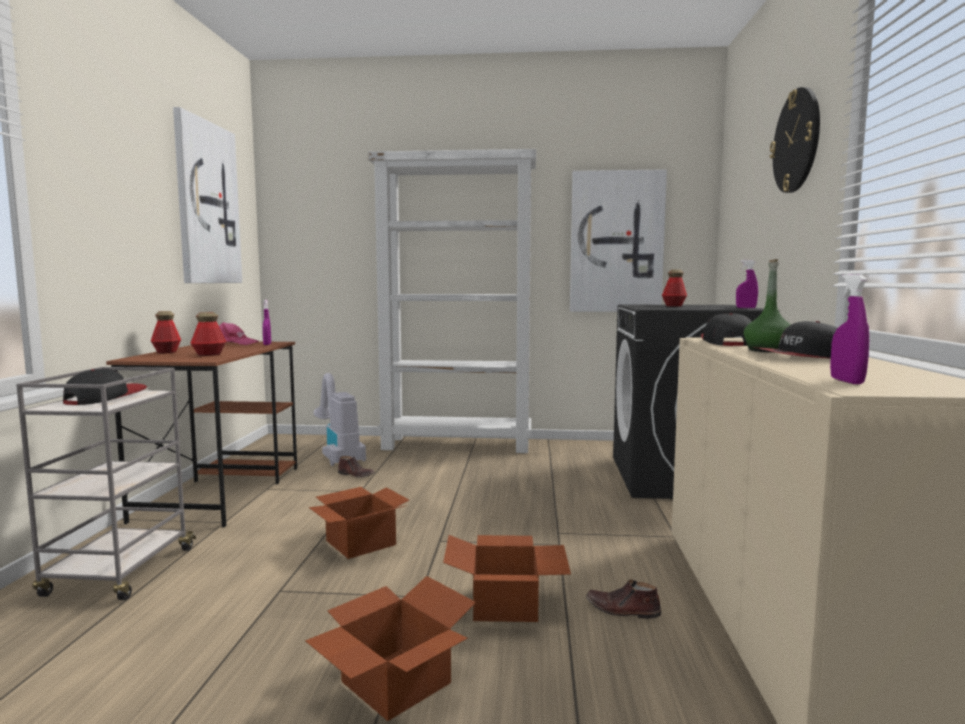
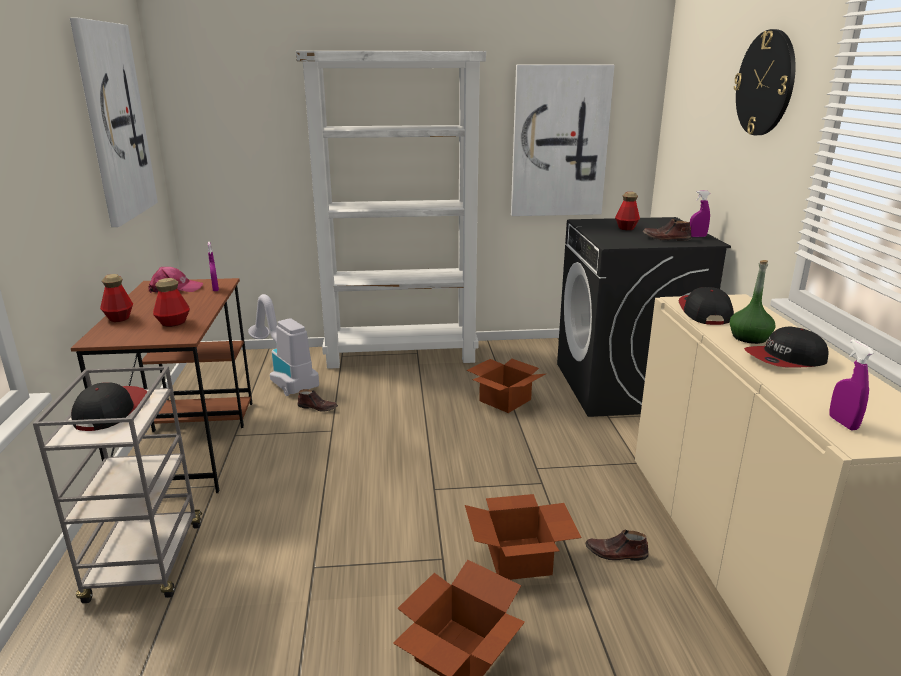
camera: 10 degrees left, 15 degrees up
(361, 542) = (362, 498): cardboard box -> cardboard box (504, 399)
(710, 308) = (666, 238): none -> brown shoe

